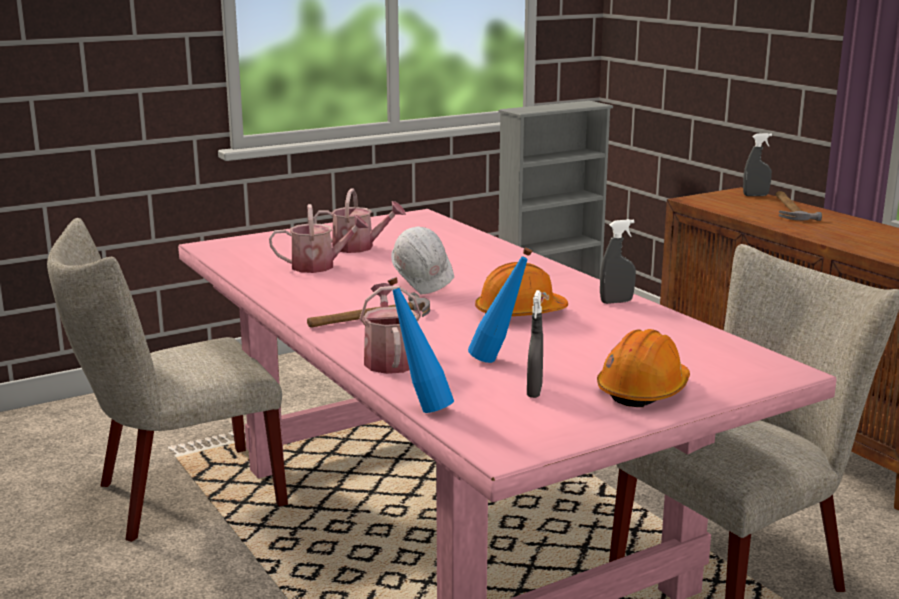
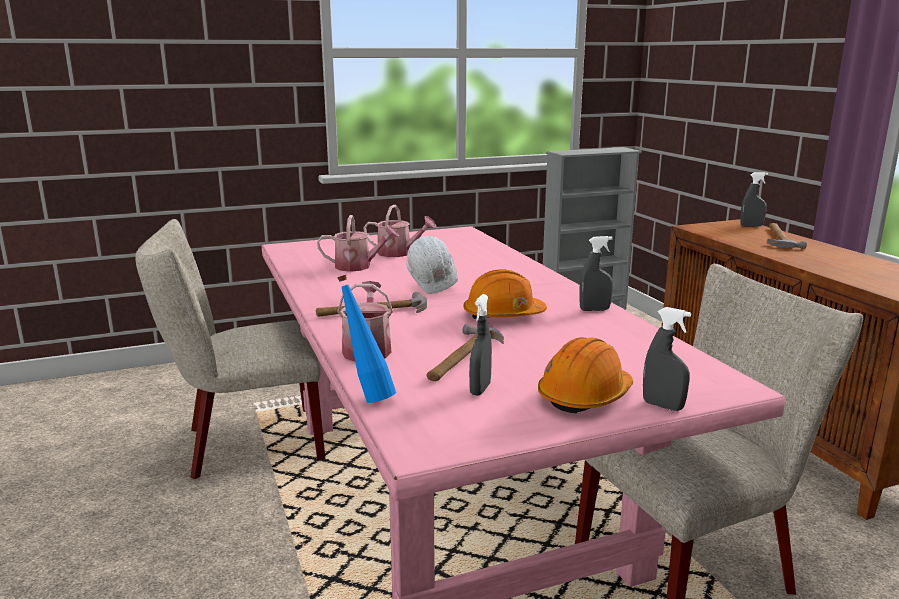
camera: 10 degrees right, 0 degrees up
(498, 361) = (462, 357): blue bottle -> hammer
(723, 394) = (663, 406): none -> grey spray bottle

